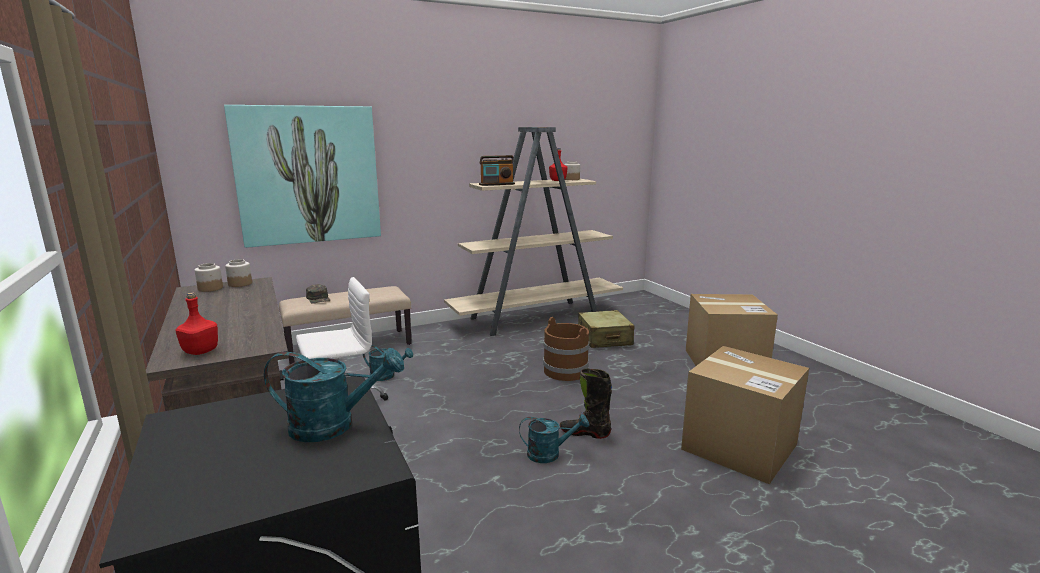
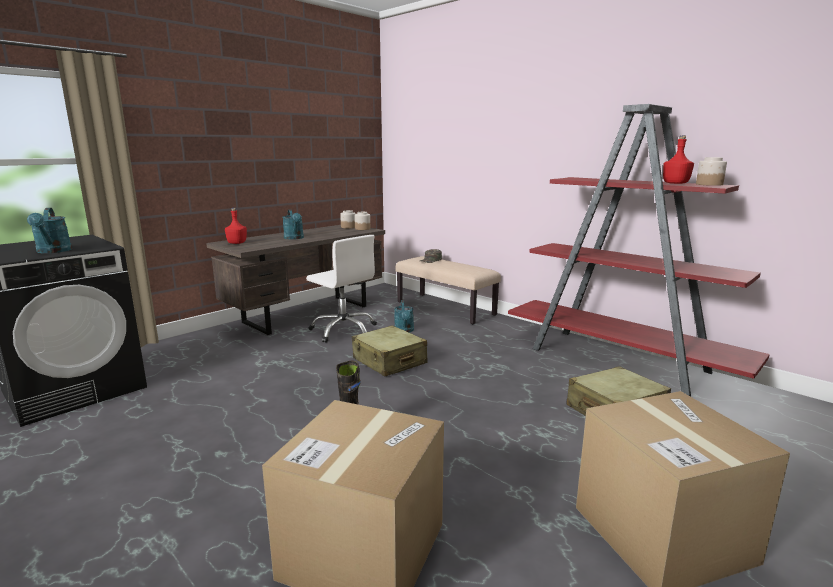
camera: 70 degrees right, 0 degrees up
(308, 175) = (451, 158): picture -> none
(459, 396) = (389, 361): none -> beige suitcase
(496, 184) = (579, 179): radio -> none
(536, 317) = (620, 361): beige bookcase -> red bookcase
(549, 454) = (305, 417): turquoise watering can -> turquoise watering can (294, 238)
(566, 371) = (486, 400): brown bucket -> none

